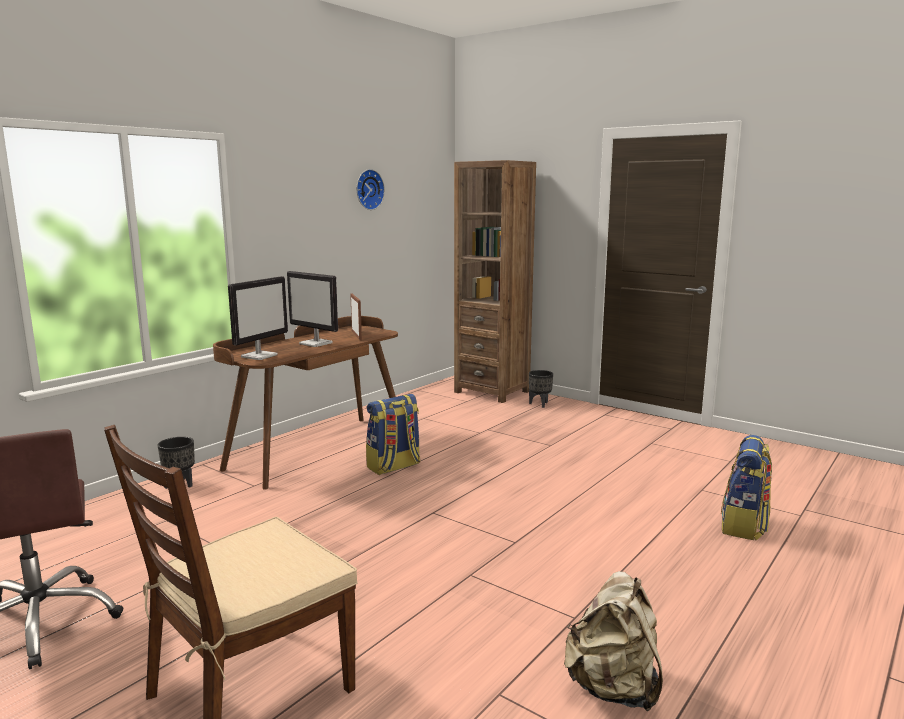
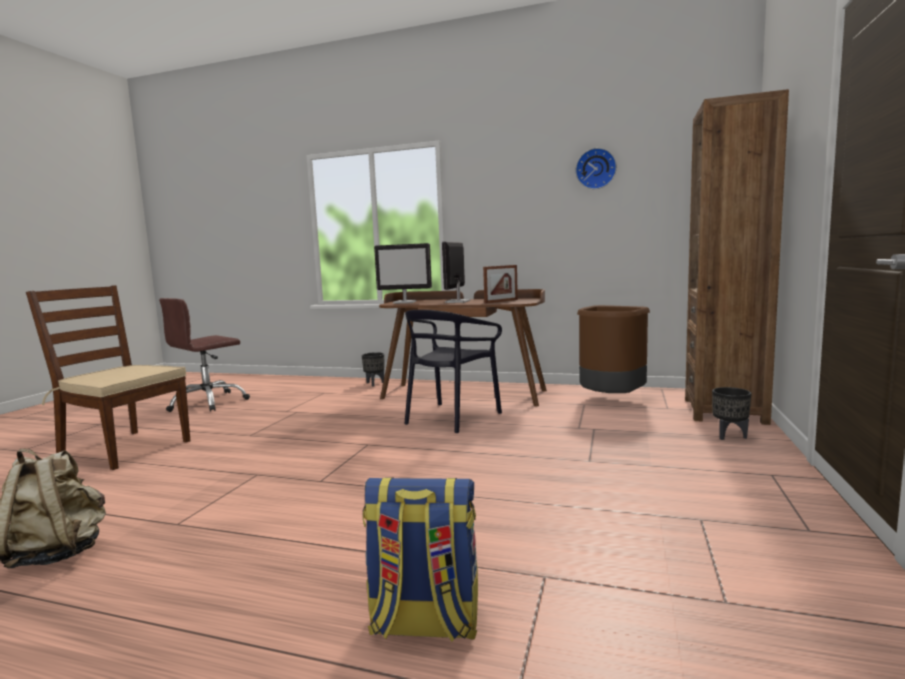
camera: 70 degrees right, 5 degrees down
(394, 467) = (451, 417): backpack -> black chair
(426, 409) = (610, 401): none -> brown trash can

